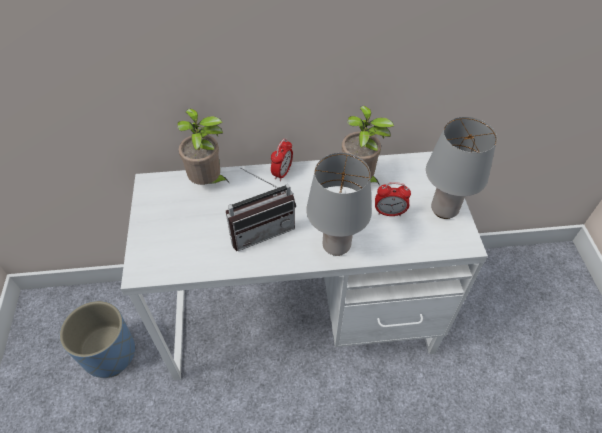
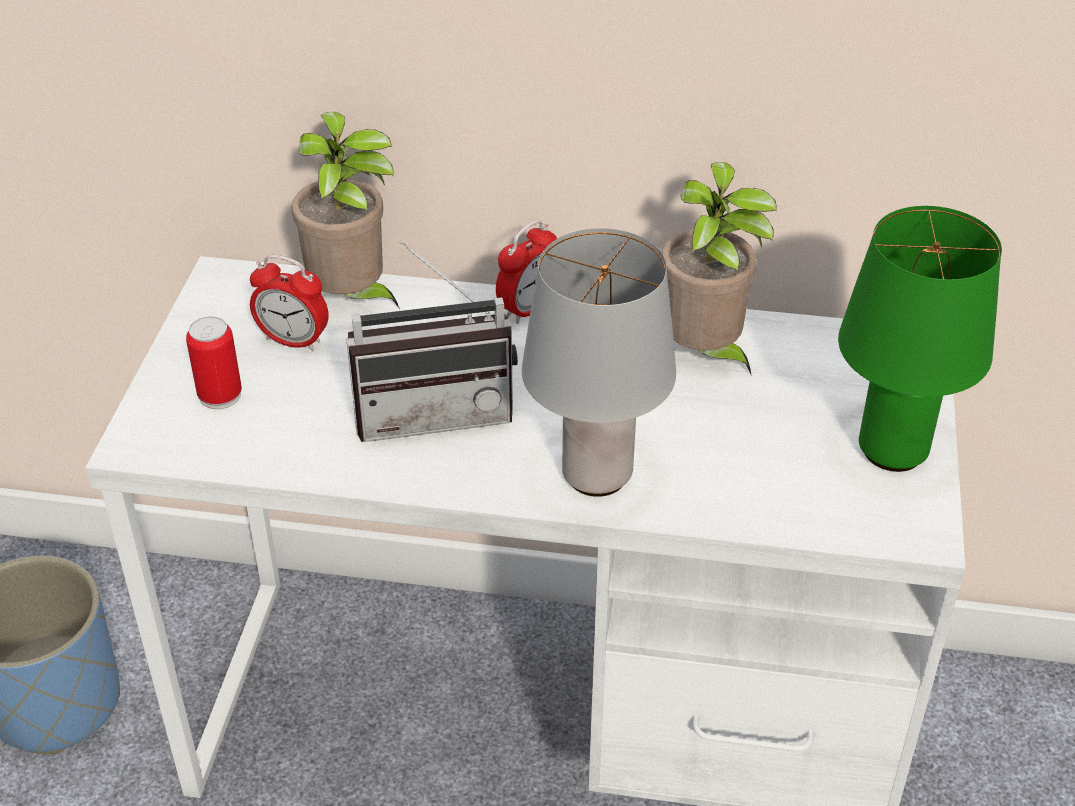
camera: 15 degrees right, 10 degrees down
(168, 240) = (220, 395): none -> can
(389, 212) = (752, 433): alarm clock -> alarm clock (293, 341)
(443, 210) = (890, 451): grey table lamp -> green table lamp

